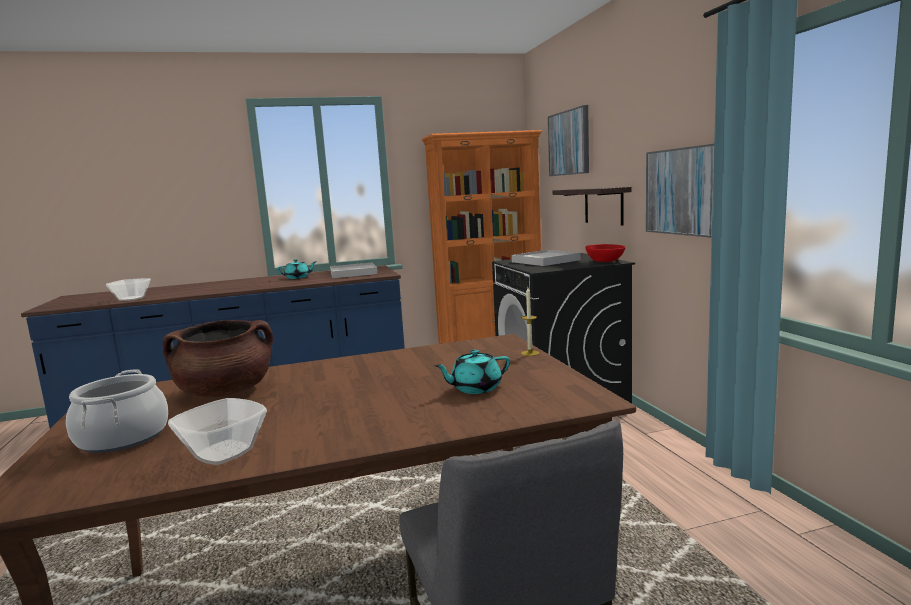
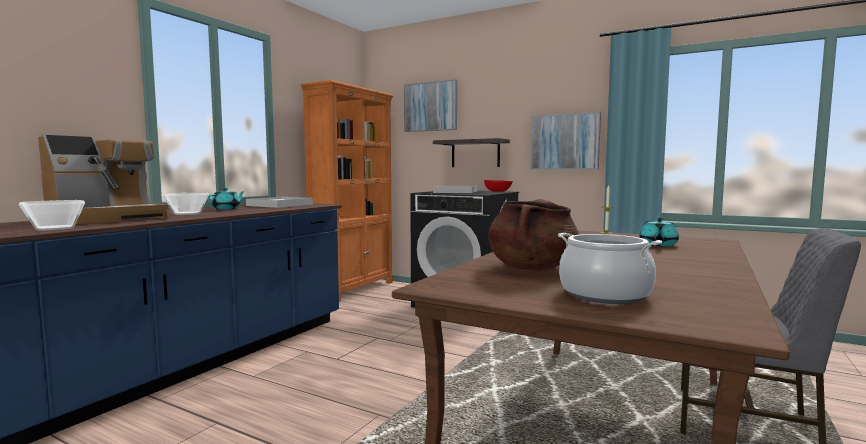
camera: 45 degrees left, 5 degrees down
(191, 288) = (106, 219): none -> coffee machine
(224, 452) = (699, 282): bowl -> bowl (187, 213)

